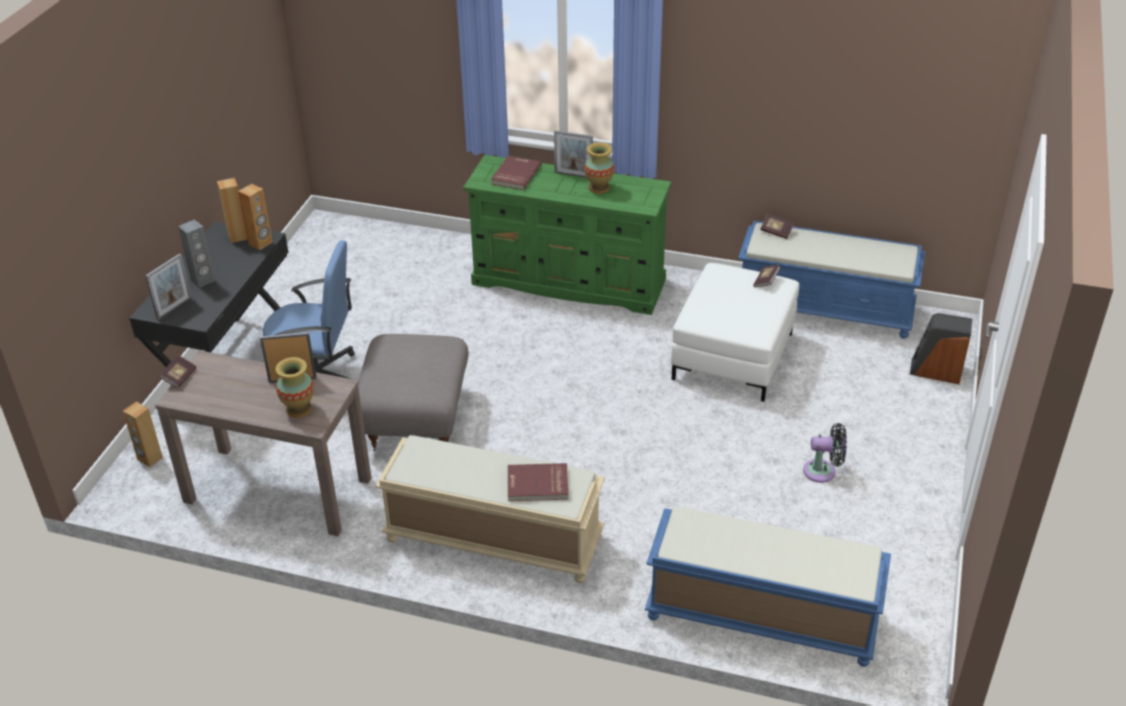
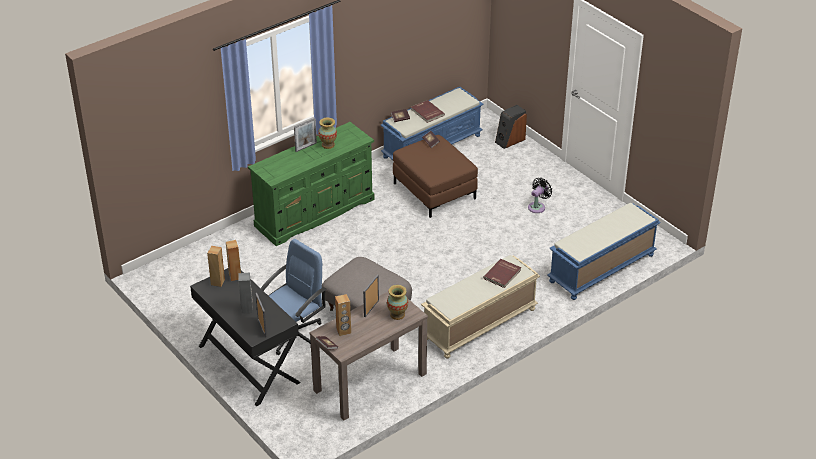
camera: 55 degrees left, 0 degrees up
(149, 459) = (293, 422): brown speaker -> brown speaker (343, 331)
(515, 175) = (281, 165): red book -> red book (427, 112)
(733, 357) = (435, 191): white ottoman -> brown ottoman

